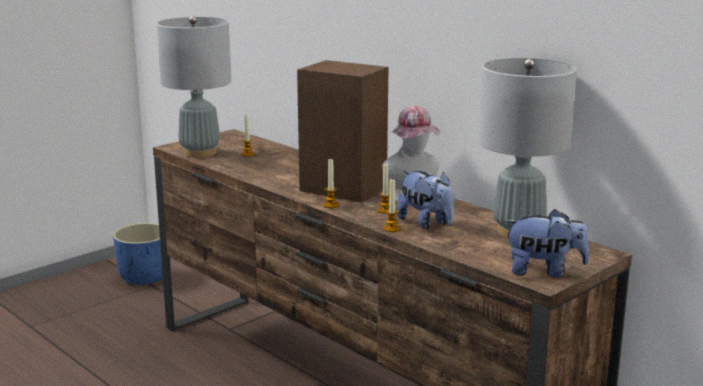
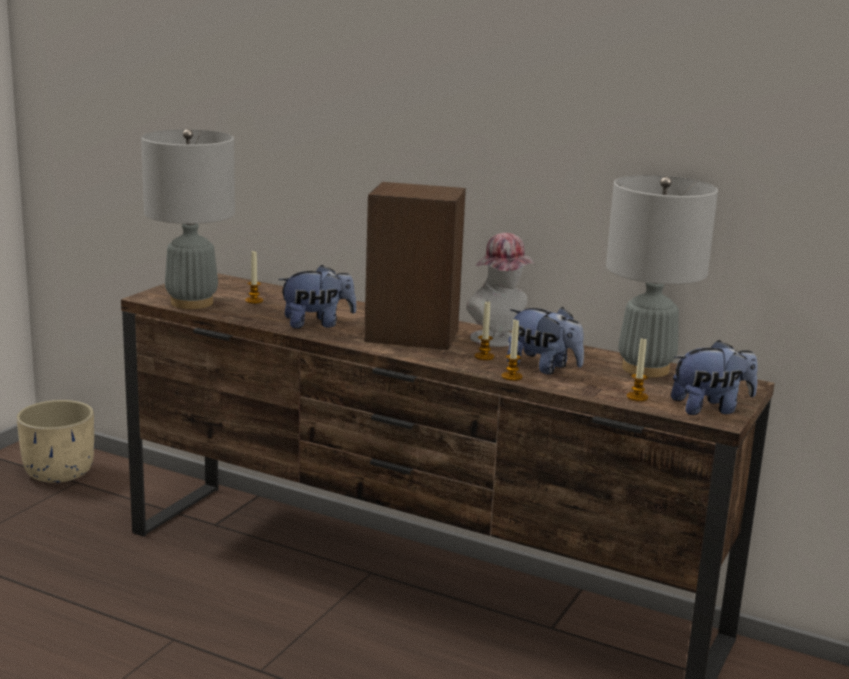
camera: 20 degrees left, 0 degrees up
(146, 277) = (60, 472): blue planter -> beige planter
(277, 175) = (317, 324): none -> plush toy
(331, 205) = (417, 355): candle -> candle (637, 397)

